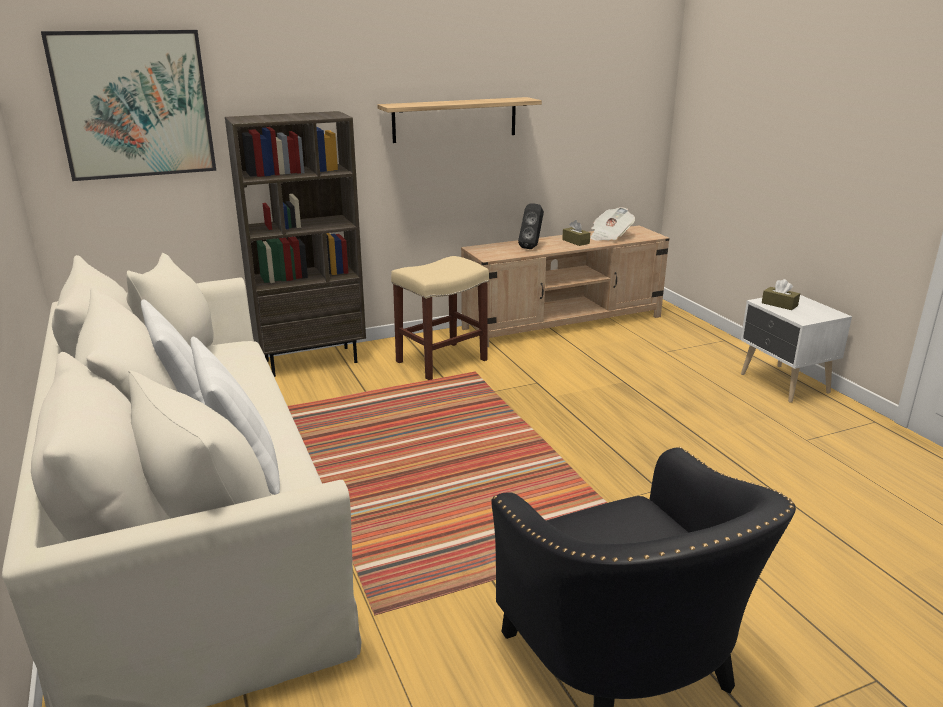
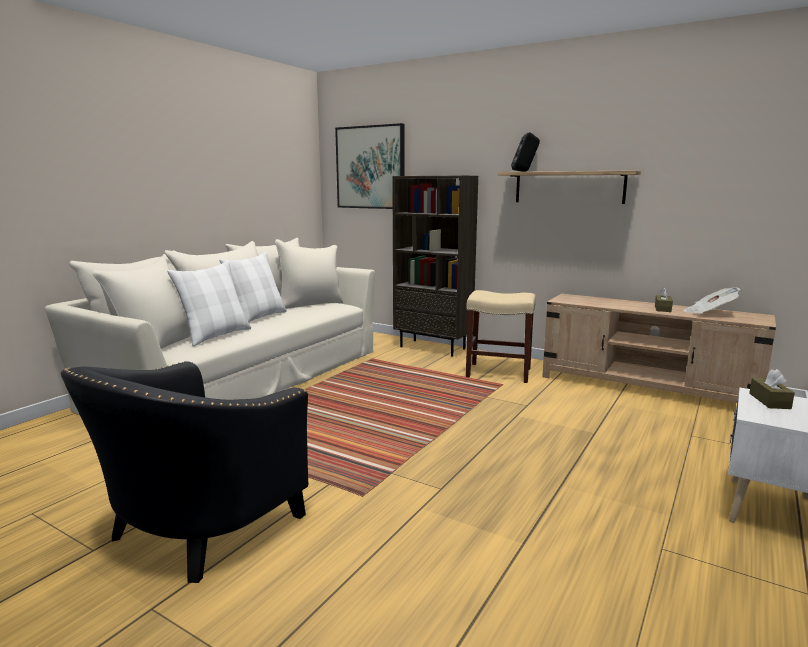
camera: 55 degrees right, 10 degrees down
(532, 247) = (612, 303): black speaker -> black speaker (524, 171)

